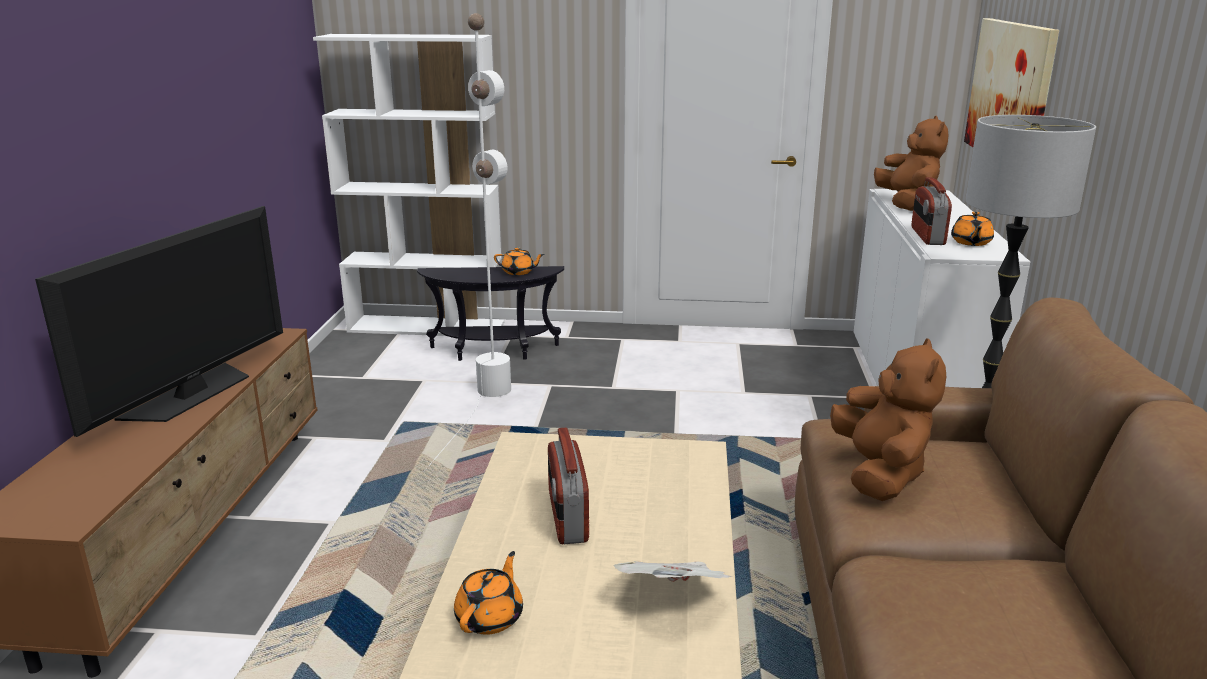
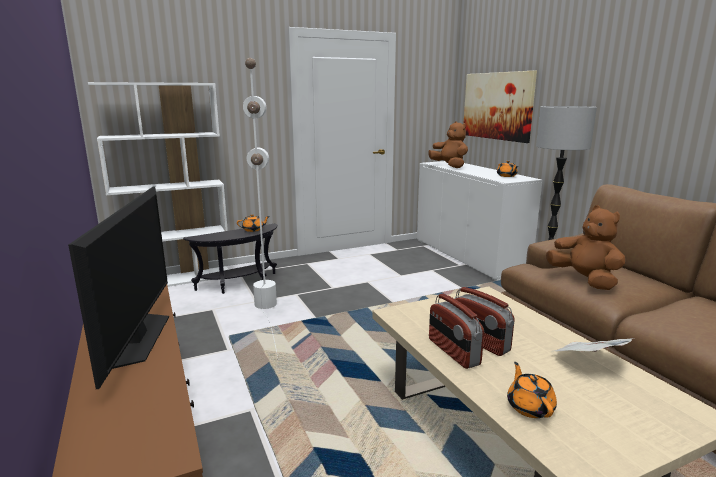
camera: 30 degrees left, 5 degrees down
(927, 236) = (485, 176): radio -> radio (453, 352)

